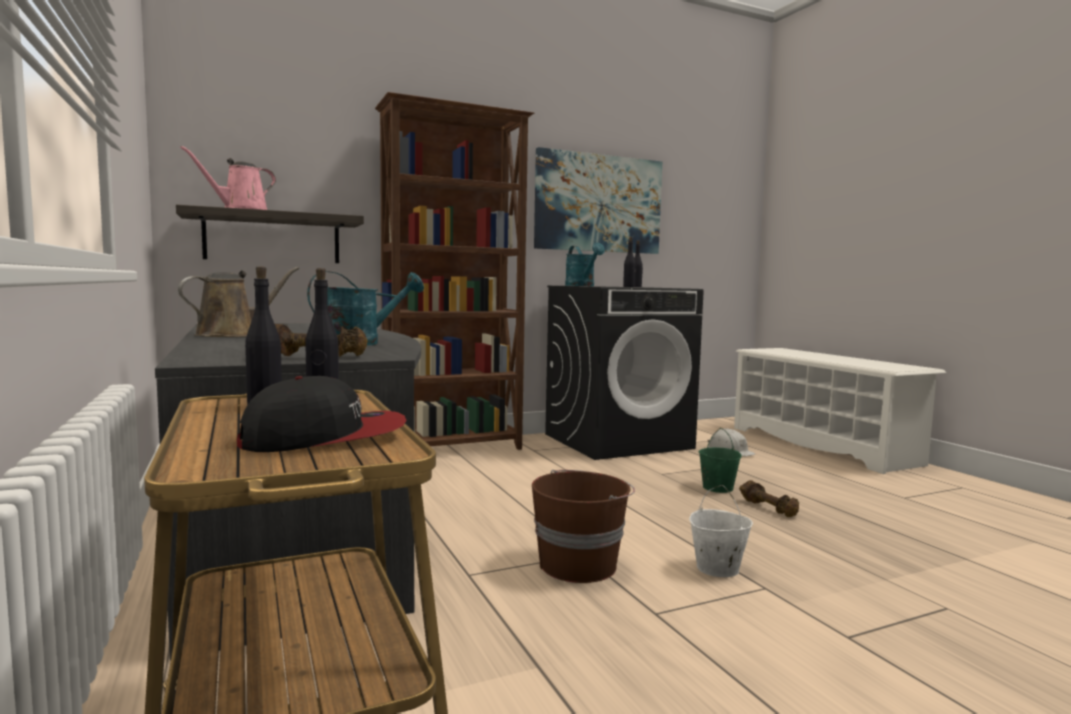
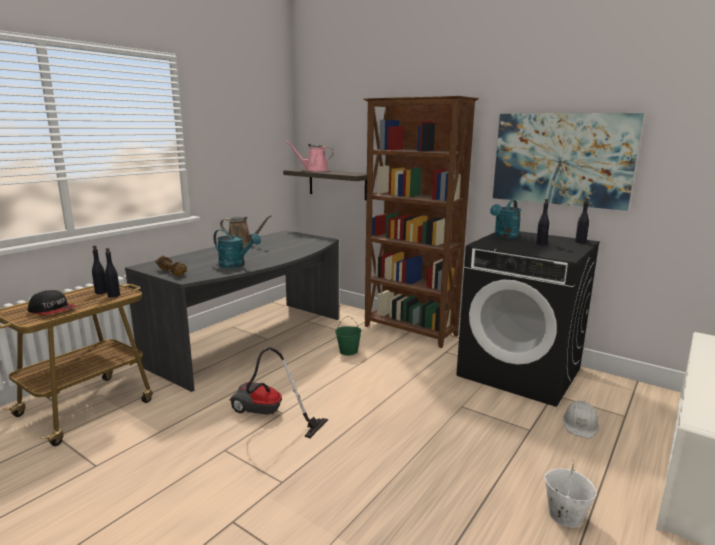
camera: 60 degrees right, 10 degrees up
(579, 565) = (267, 415): brown bucket -> vacuum cleaner
(717, 488) = (459, 435): green bucket -> green bucket (348, 351)
(717, 569) = (297, 460): white bucket -> white bucket (564, 515)
(769, 508) = (437, 466): brown dumbbell -> none

